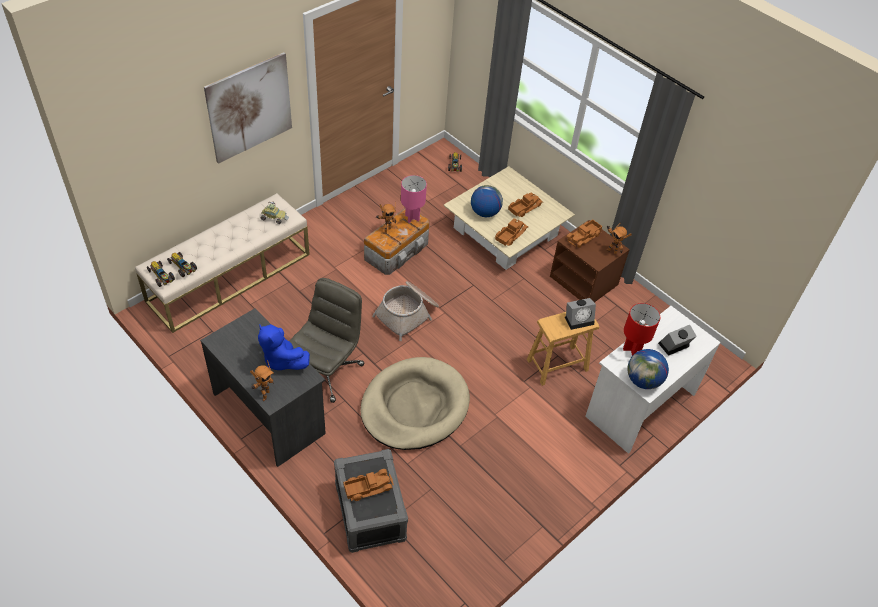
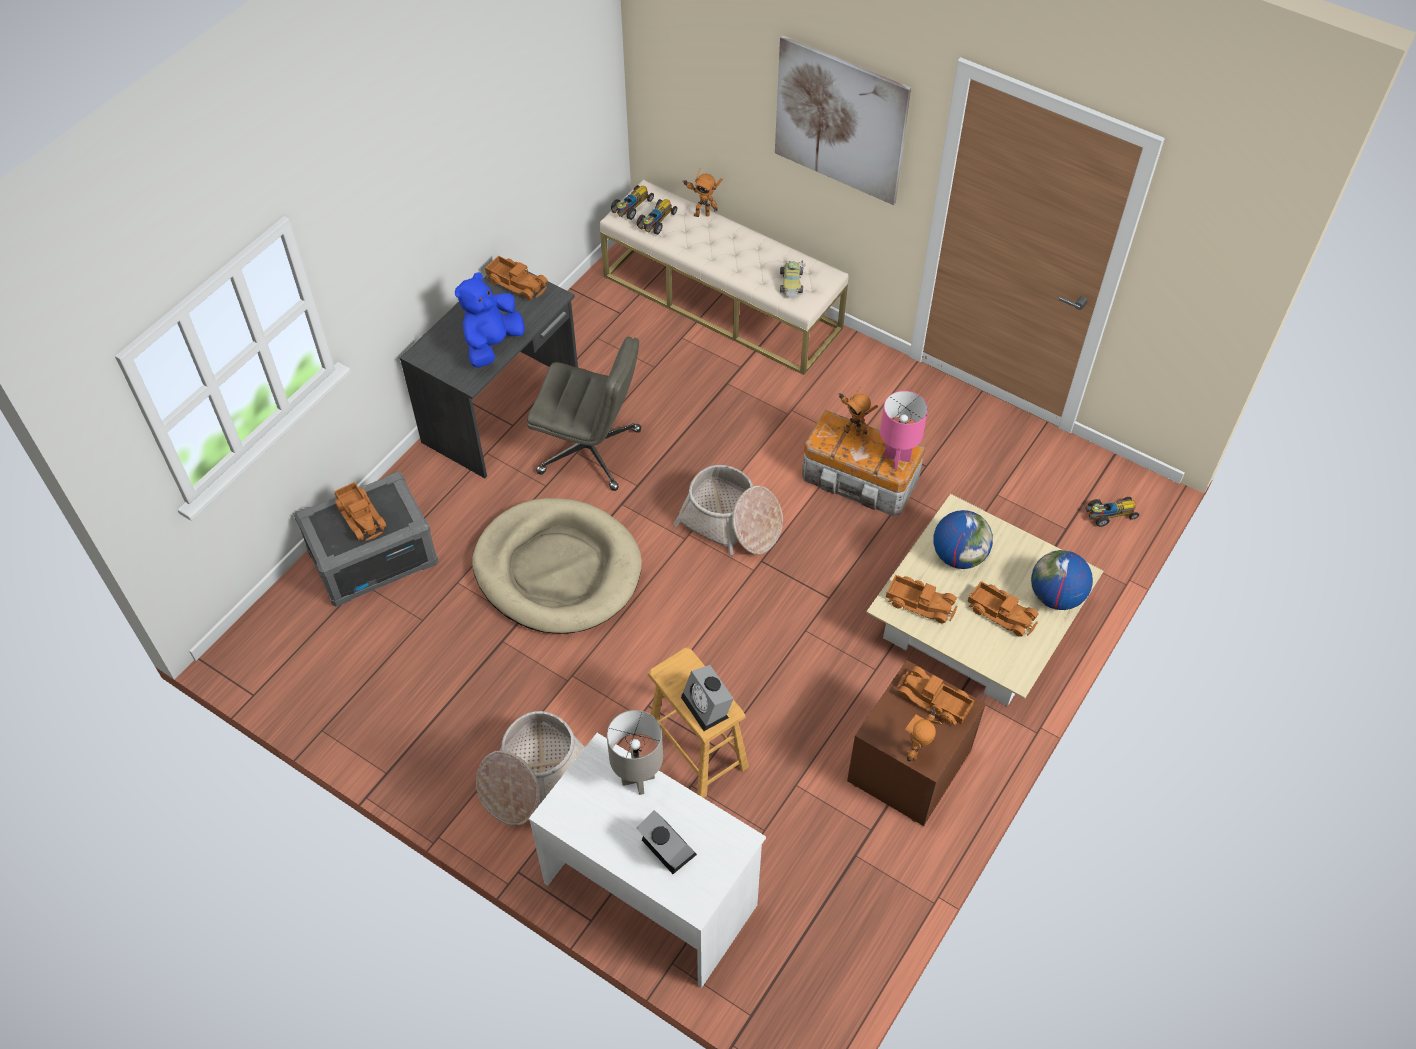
camera: 80 degrees right, 5 degrees up
(228, 336) = (517, 283): none -> toy truck
(264, 395) = (429, 343): toy robot -> toy robot (701, 214)
(559, 447) = (532, 776): none -> basket
(632, 350) = (637, 780): red table lamp -> grey table lamp
(643, 381) = (573, 803): globe -> globe (1055, 596)

